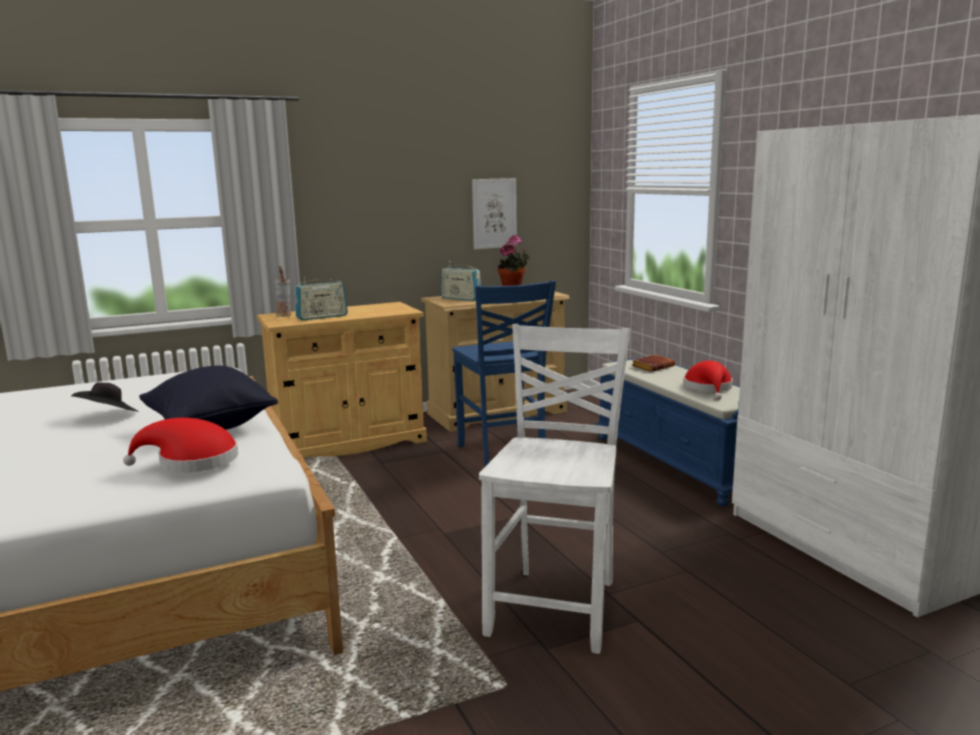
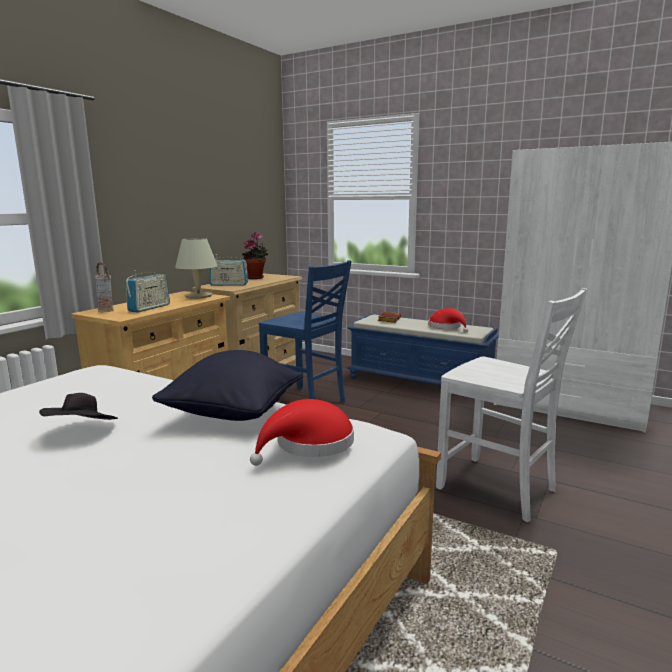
camera: 35 degrees left, 0 degrees up
(395, 309) = (198, 296): none -> beige table lamp
(494, 213) = (233, 215): picture -> none
(556, 607) = (498, 489): white chair -> white chair turned 150 degrees clockwise

